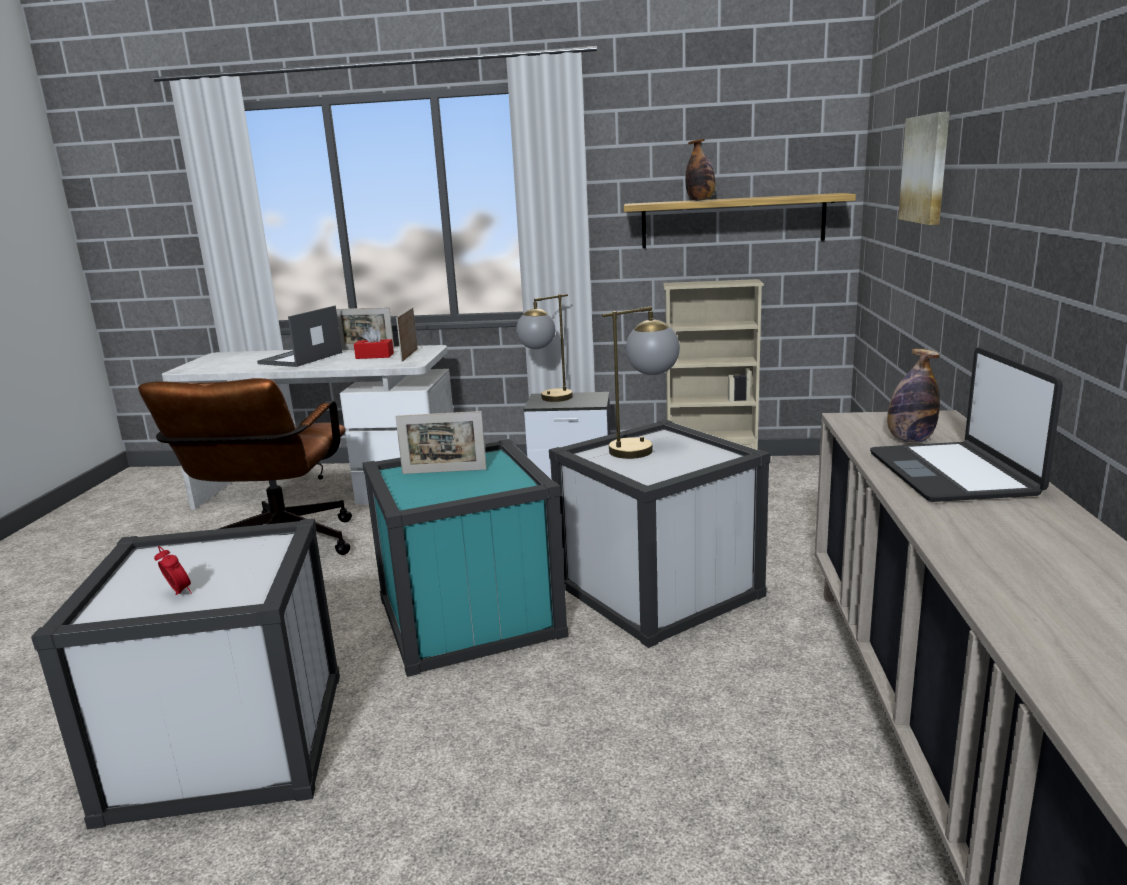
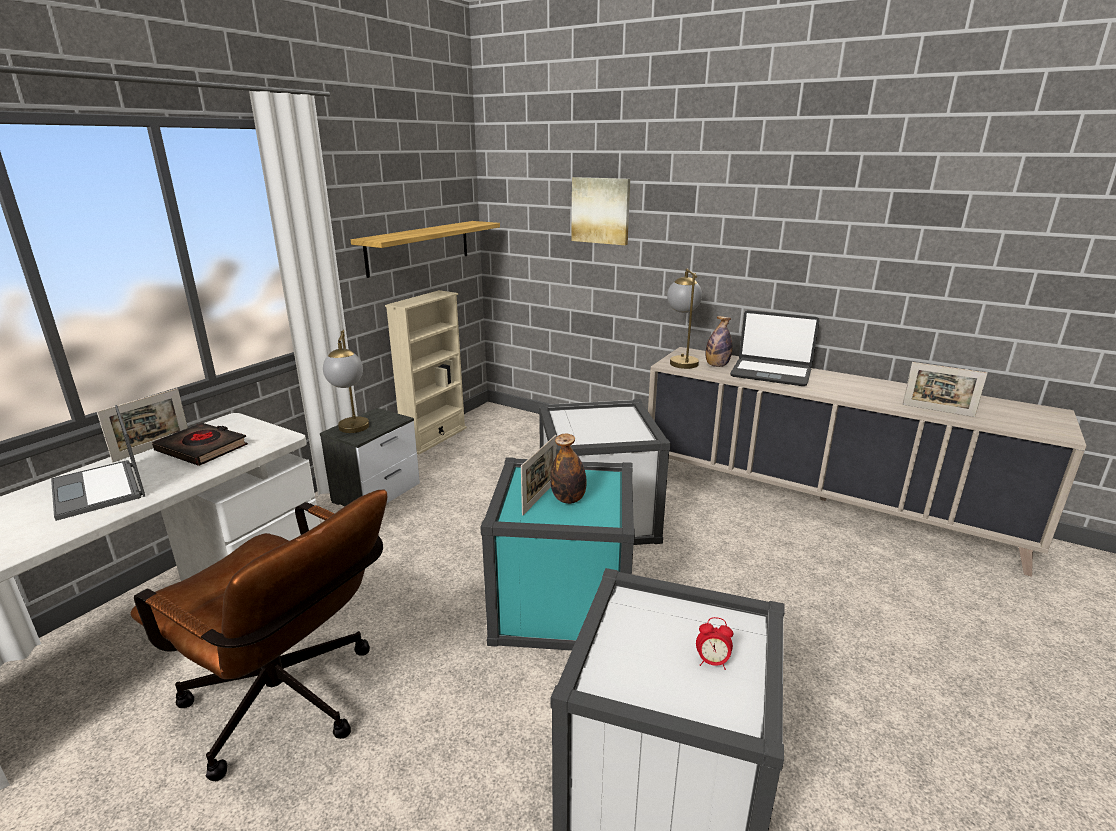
camera: 65 degrees left, 5 degrees up
(178, 593) = (712, 662): alarm clock -> alarm clock turned 150 degrees counterclockwise
(374, 356) = (202, 449): red tissue box -> black book
(409, 355) = (243, 433): picture frame -> picture frame (937, 410)
(644, 448) = (579, 424): table lamp -> table lamp (681, 360)
(700, 200) = (416, 233): bottle -> bottle (568, 499)

